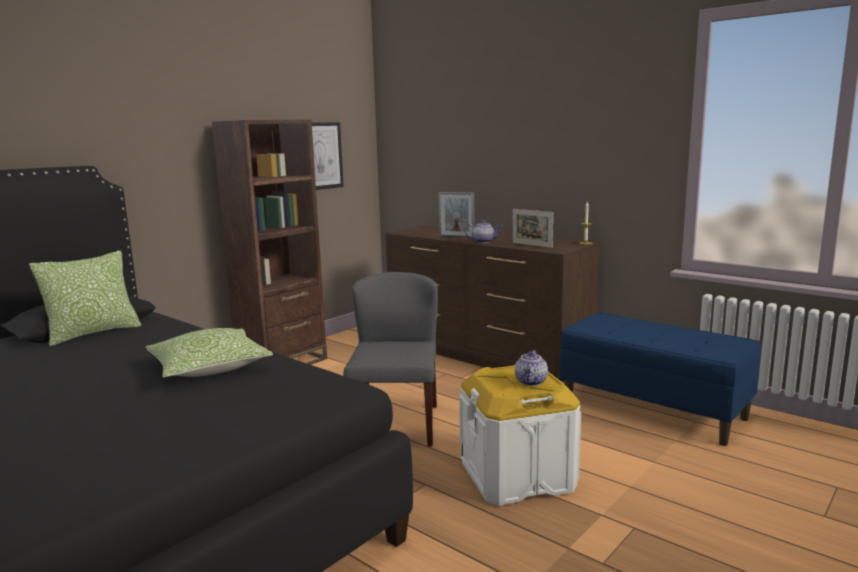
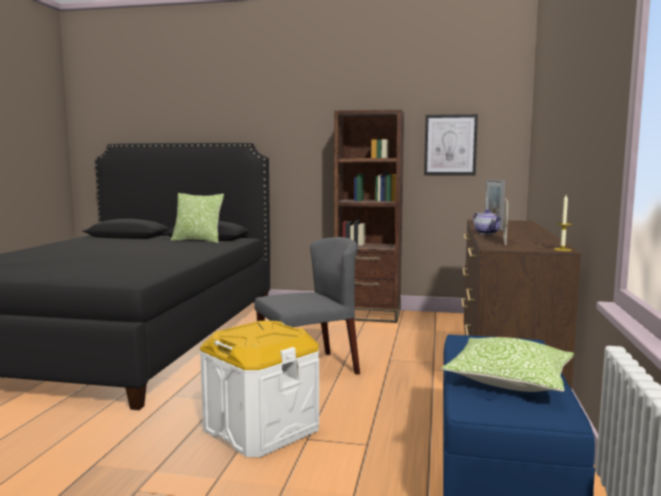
camera: 60 degrees right, 5 degrees down
(209, 368) = (152, 260): pillow -> pillow (509, 380)
(531, 382) = (257, 337): teapot -> none

